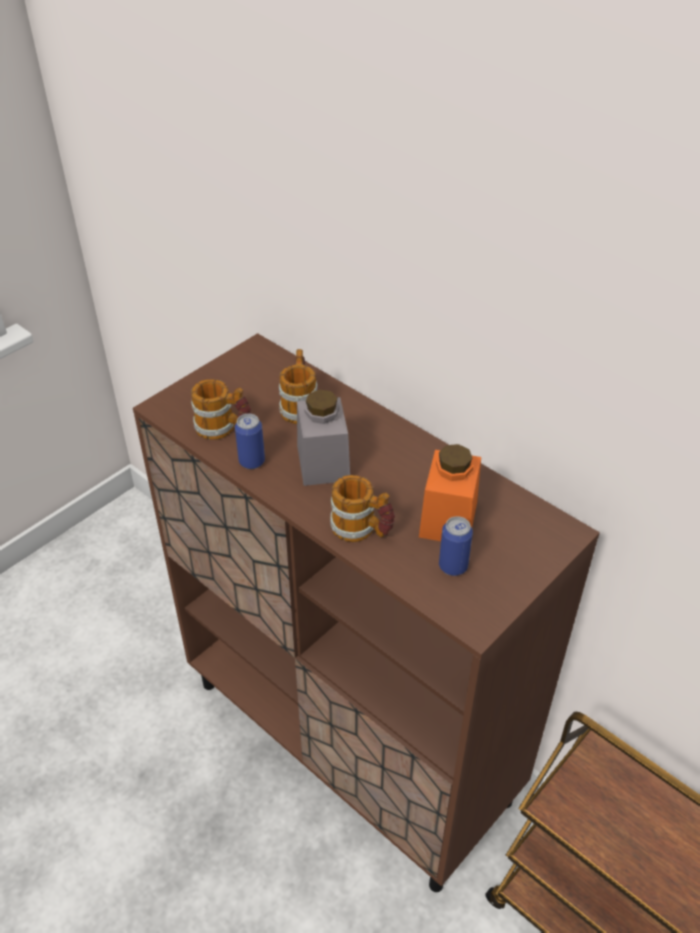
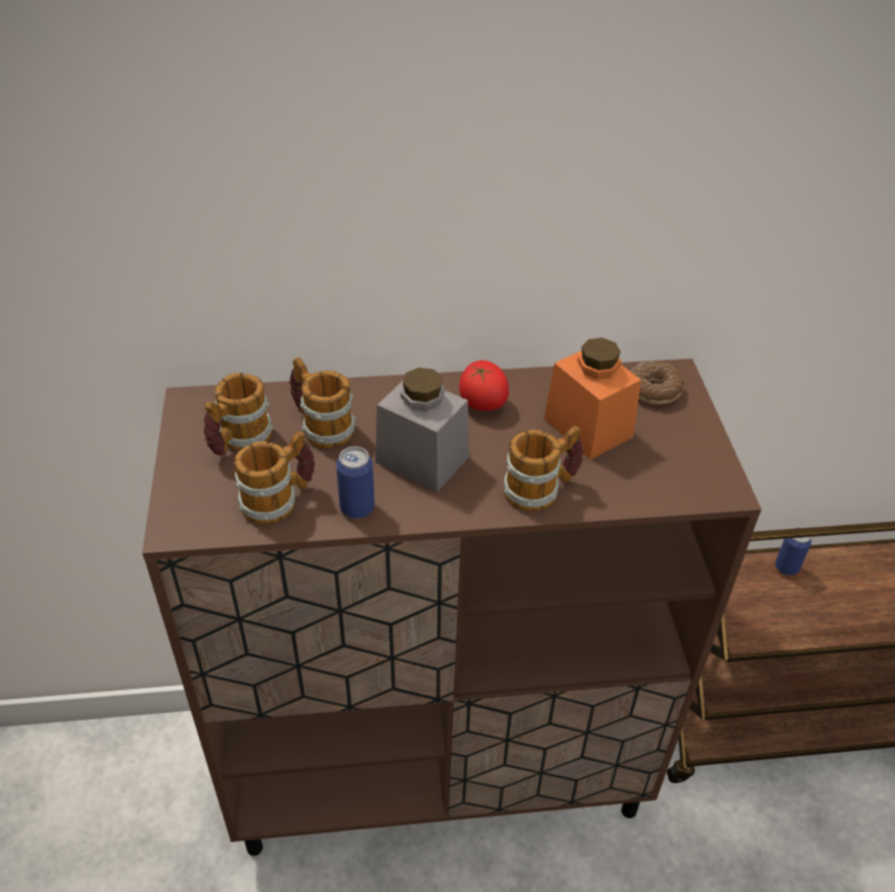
camera: 50 degrees left, 0 degrees up
(249, 385) = (238, 441): none -> mug
(407, 457) = (482, 403): none -> tomato
(453, 566) = (647, 461): can -> can (786, 567)
(533, 530) = (653, 390): none -> donut

